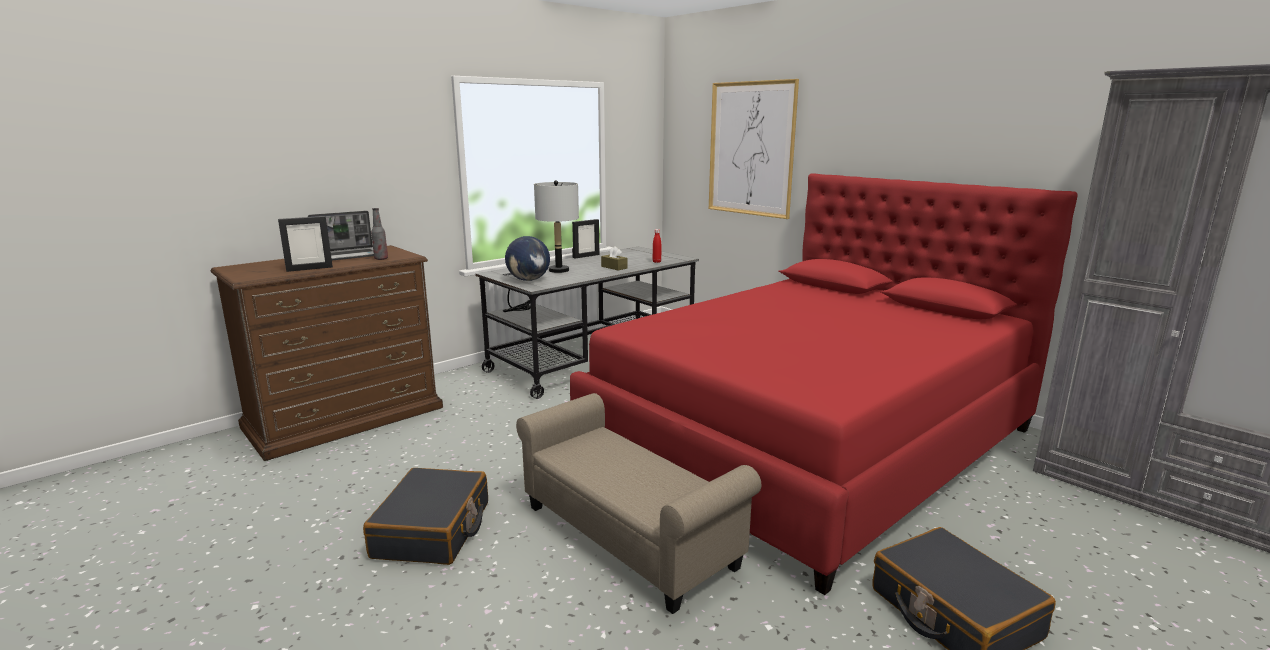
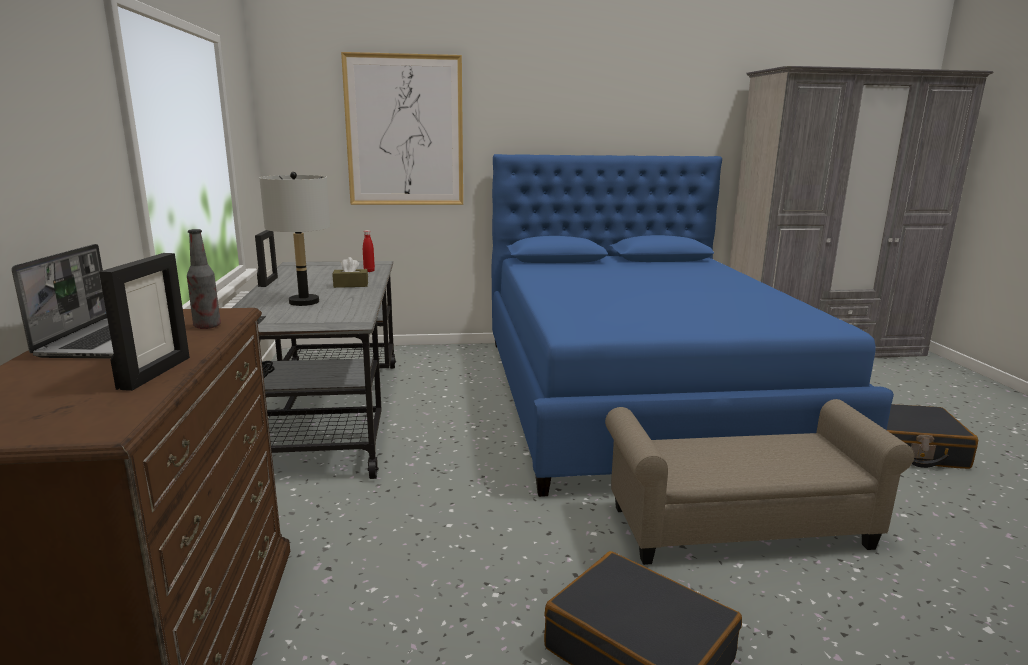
camera: 55 degrees left, 0 degrees up
(528, 280) = (314, 320): globe -> none
(809, 439) = (640, 397): red bed -> blue bed

